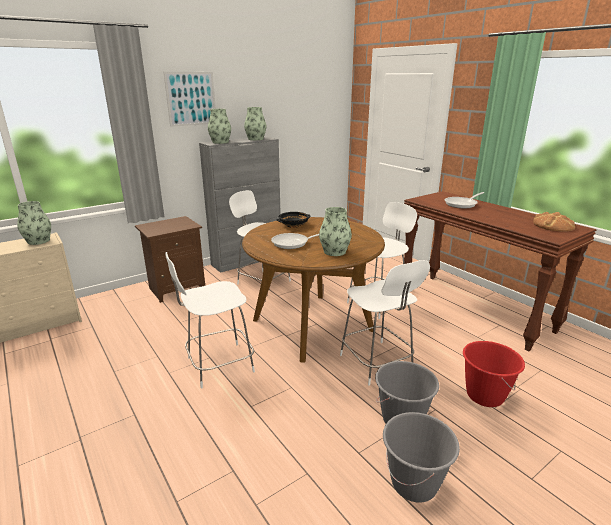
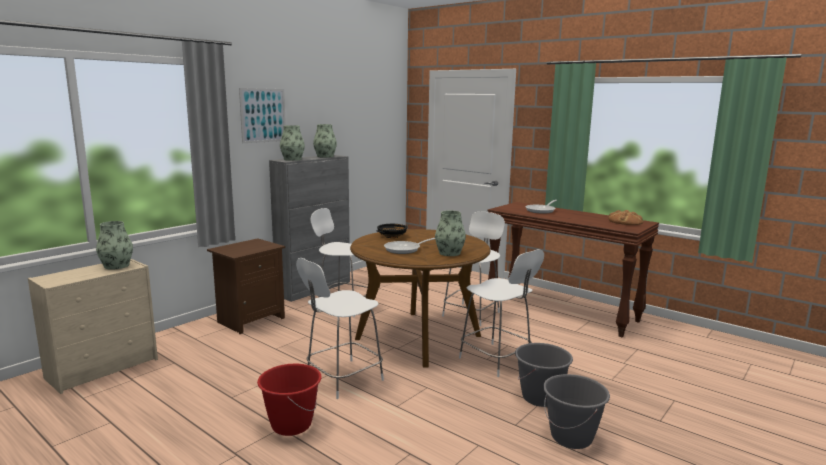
camera: 15 degrees left, 10 degrees down
(484, 395) = (600, 372): red bucket -> red bucket (291, 425)

